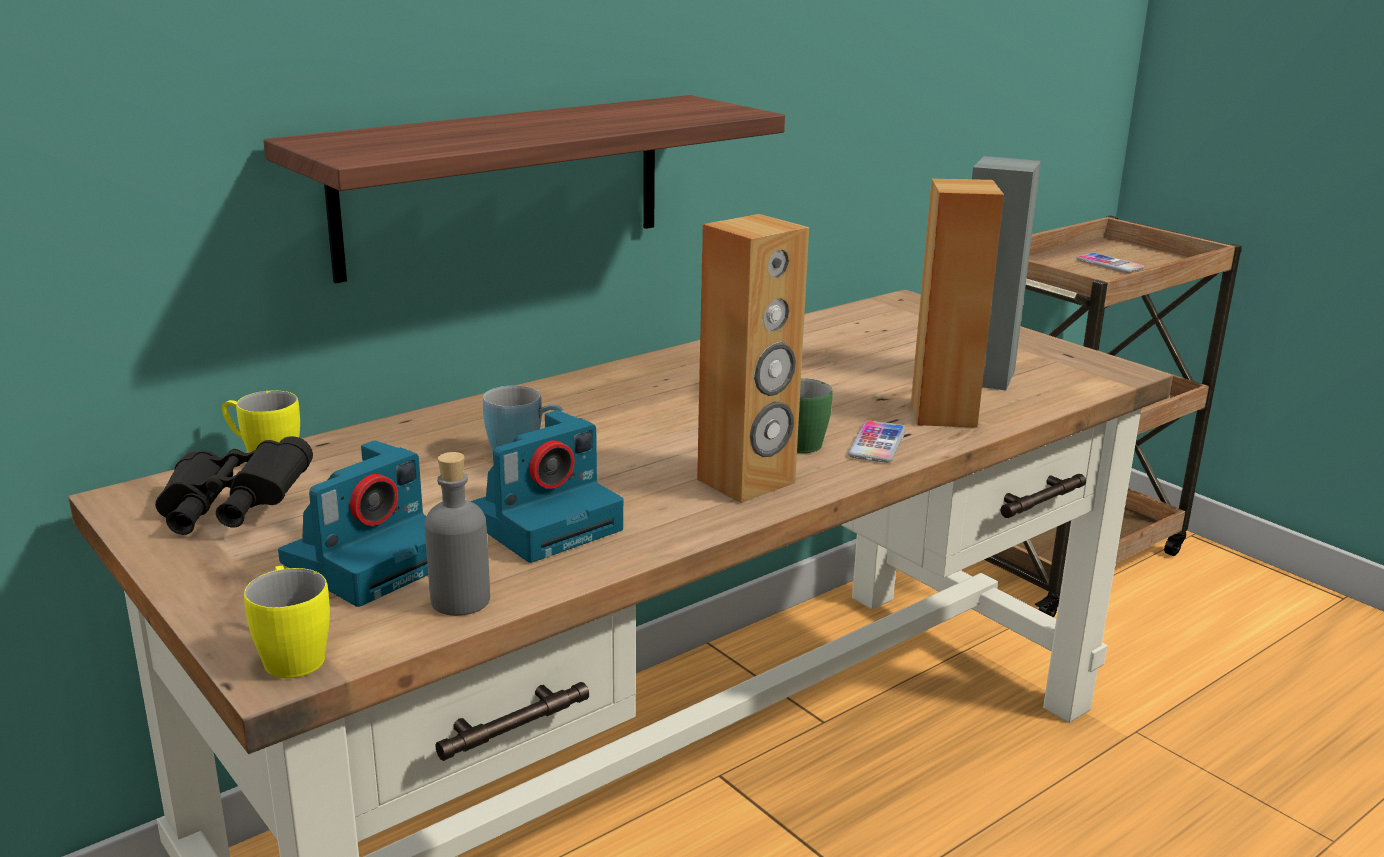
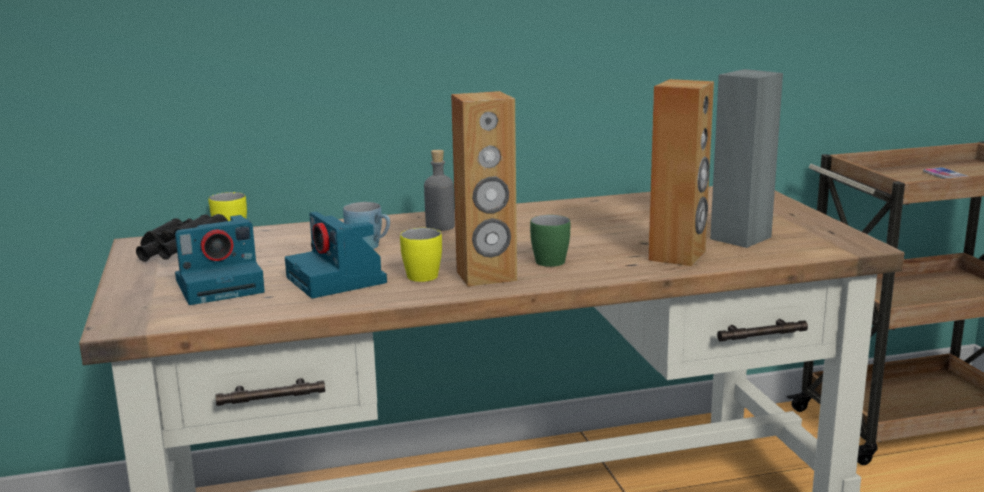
camera: 25 degrees right, 5 degrees down
(292, 653) = (133, 320): yellow mug -> yellow mug (423, 273)
(460, 600) = (244, 310): grey bottle -> grey bottle (440, 227)
(503, 184) = (407, 77): shelf -> none
(545, 521) = (338, 280): camera -> camera turned 75 degrees clockwise
(877, 443) = (604, 267): phone -> none

